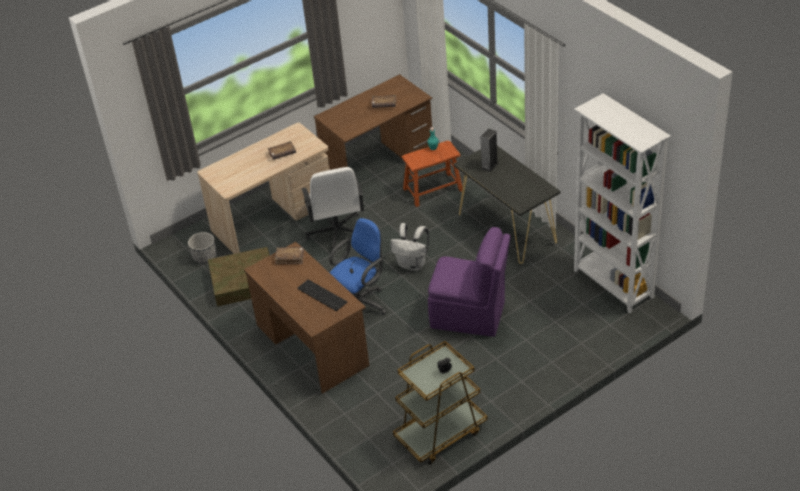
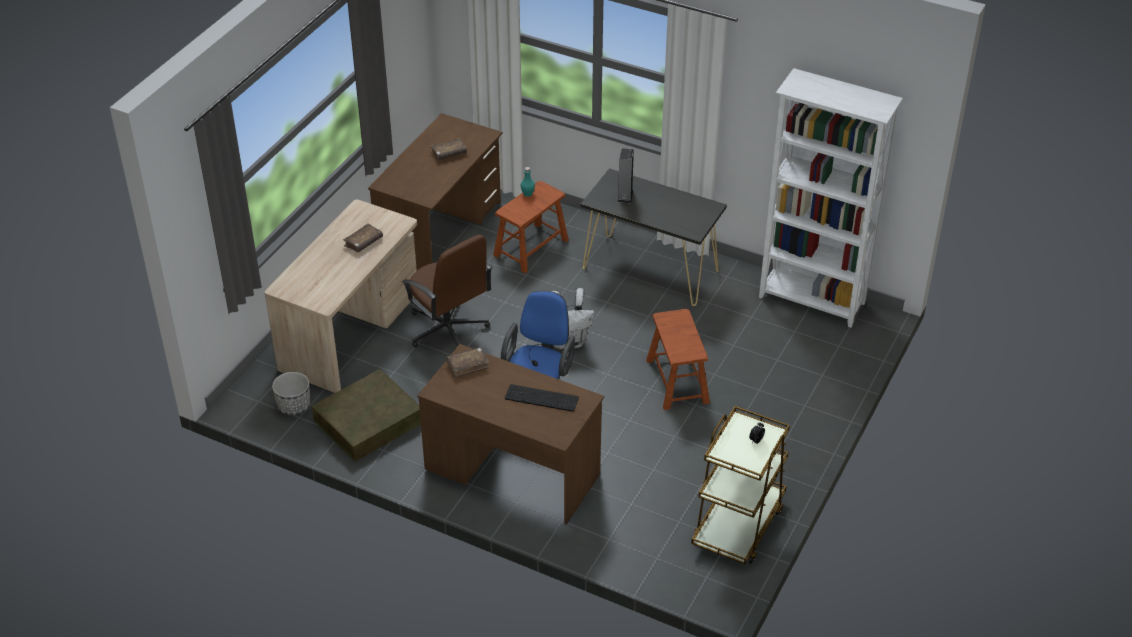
camera: 30 degrees left, 0 degrees up
(337, 233) = (447, 329): white office chair -> brown office chair
(470, 315) = (677, 381): purple chair -> brown stool

